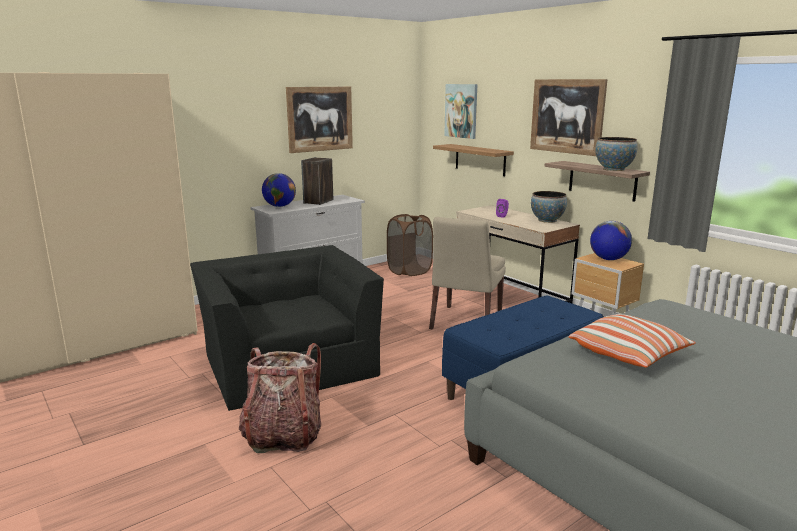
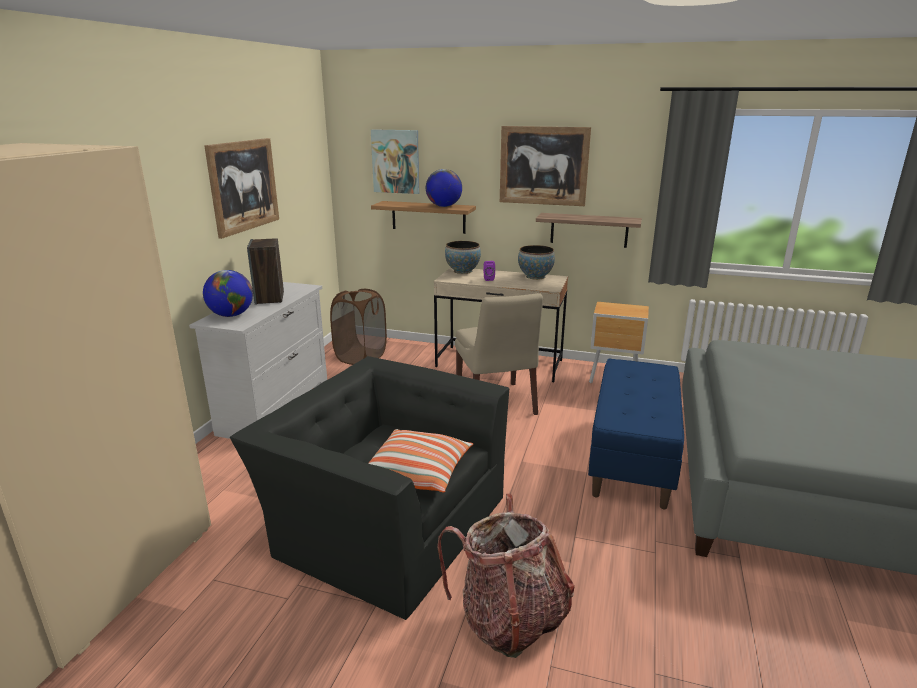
camera: 35 degrees left, 5 degrees up
(608, 259) = (618, 307): globe -> globe (444, 206)
(614, 169) = (611, 219): bowl -> bowl (462, 271)
(629, 355) = (796, 406): pillow -> pillow (418, 473)

